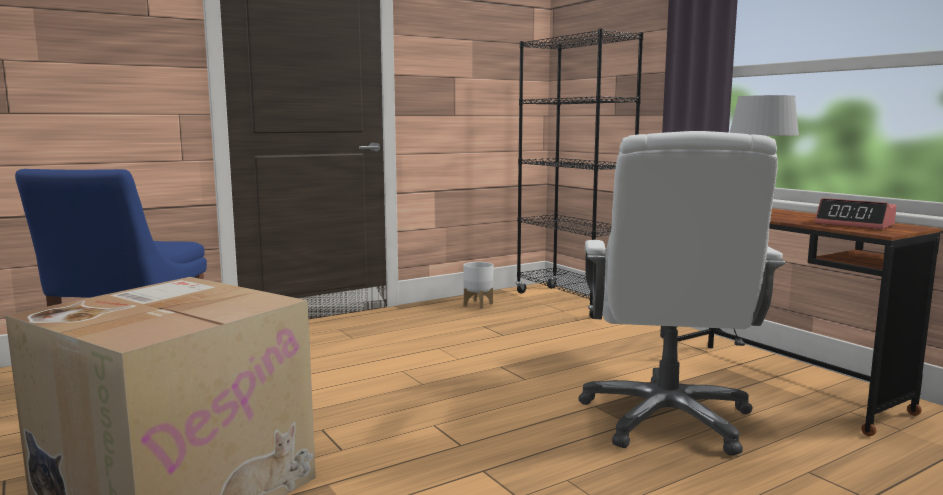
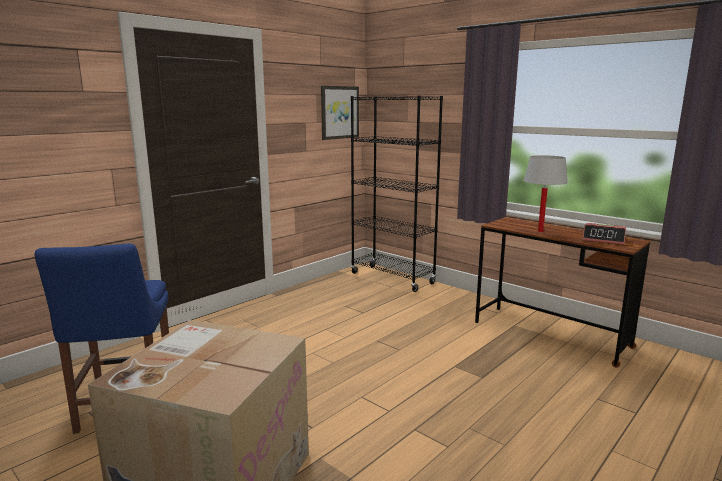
camera: 15 degrees left, 5 degrees up
(478, 304) = (330, 286): white planter -> none
(507, 66) = (339, 112): none -> picture
(667, 419) = (502, 370): white office chair -> none

